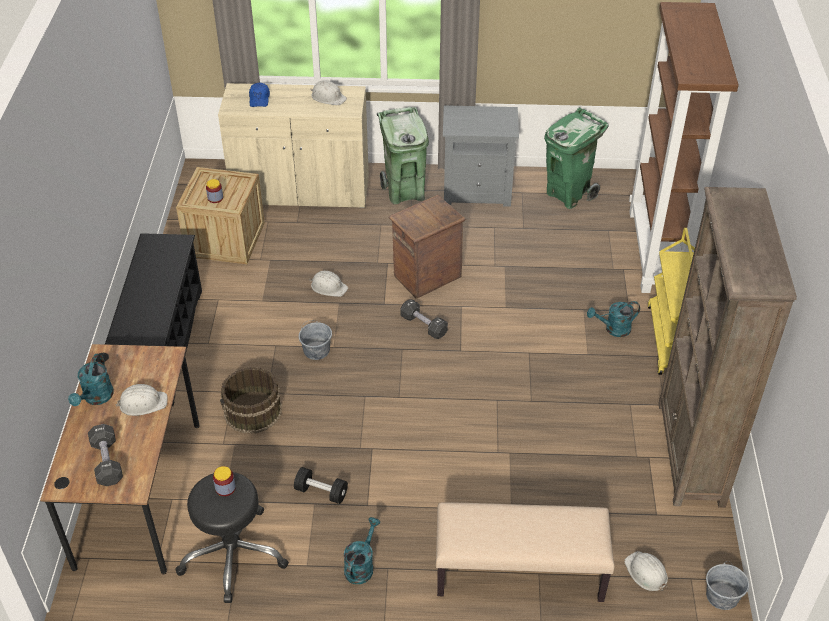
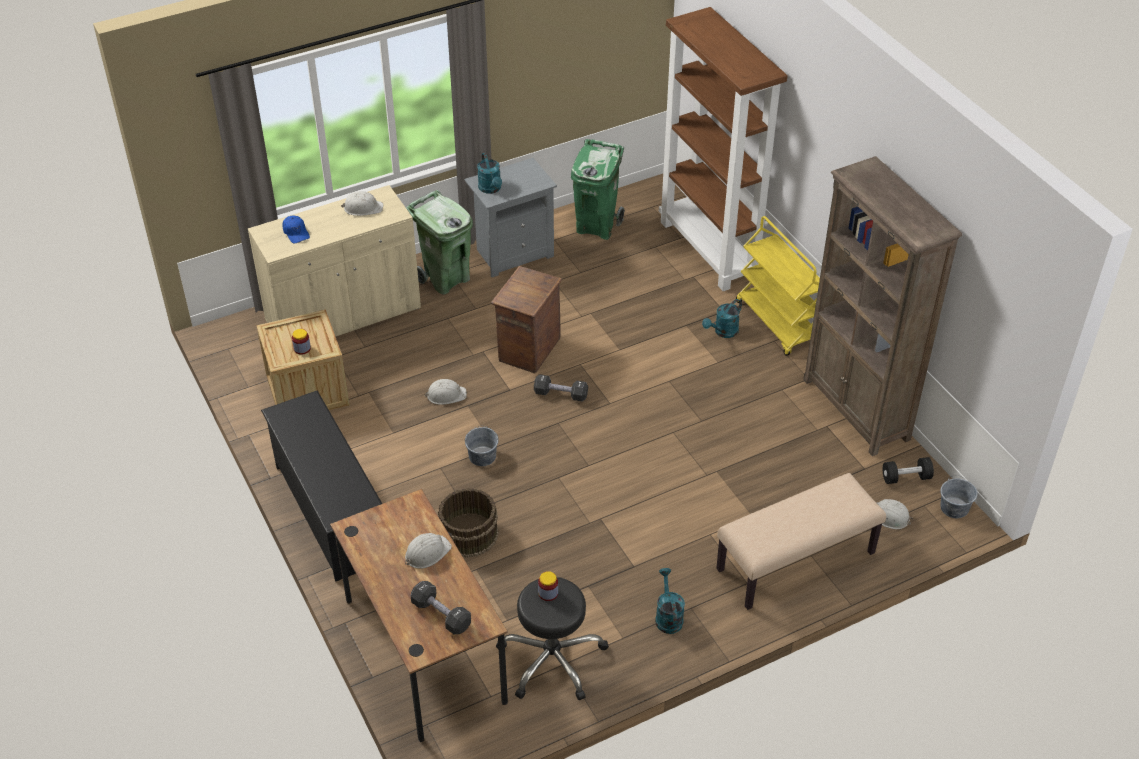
camera: 30 degrees left, 0 degrees up
(96, 398) = (380, 567): turquoise watering can -> turquoise watering can (491, 189)
(321, 492) = (586, 574): black dumbbell -> black dumbbell (906, 477)

